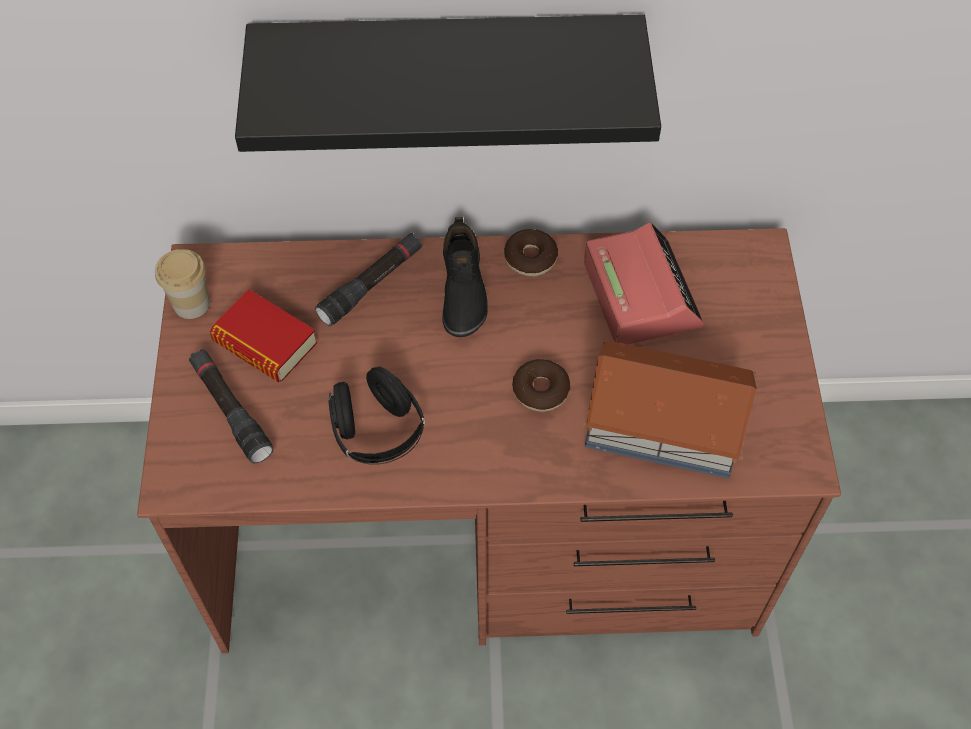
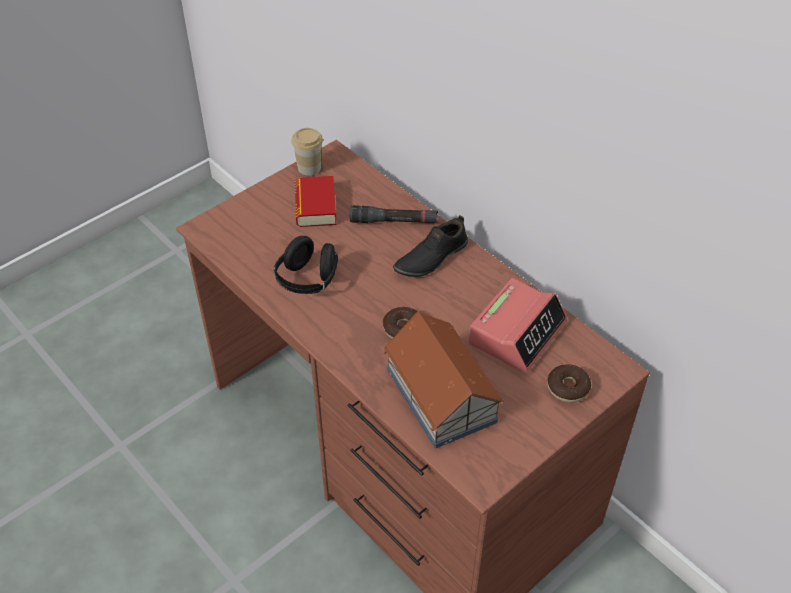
camera: 50 degrees right, 10 degrees down
(231, 410) = (264, 220): black flashlight -> none
(447, 66) = (479, 103): black shelf -> none
(530, 258) = (485, 271): donut -> donut (568, 387)

